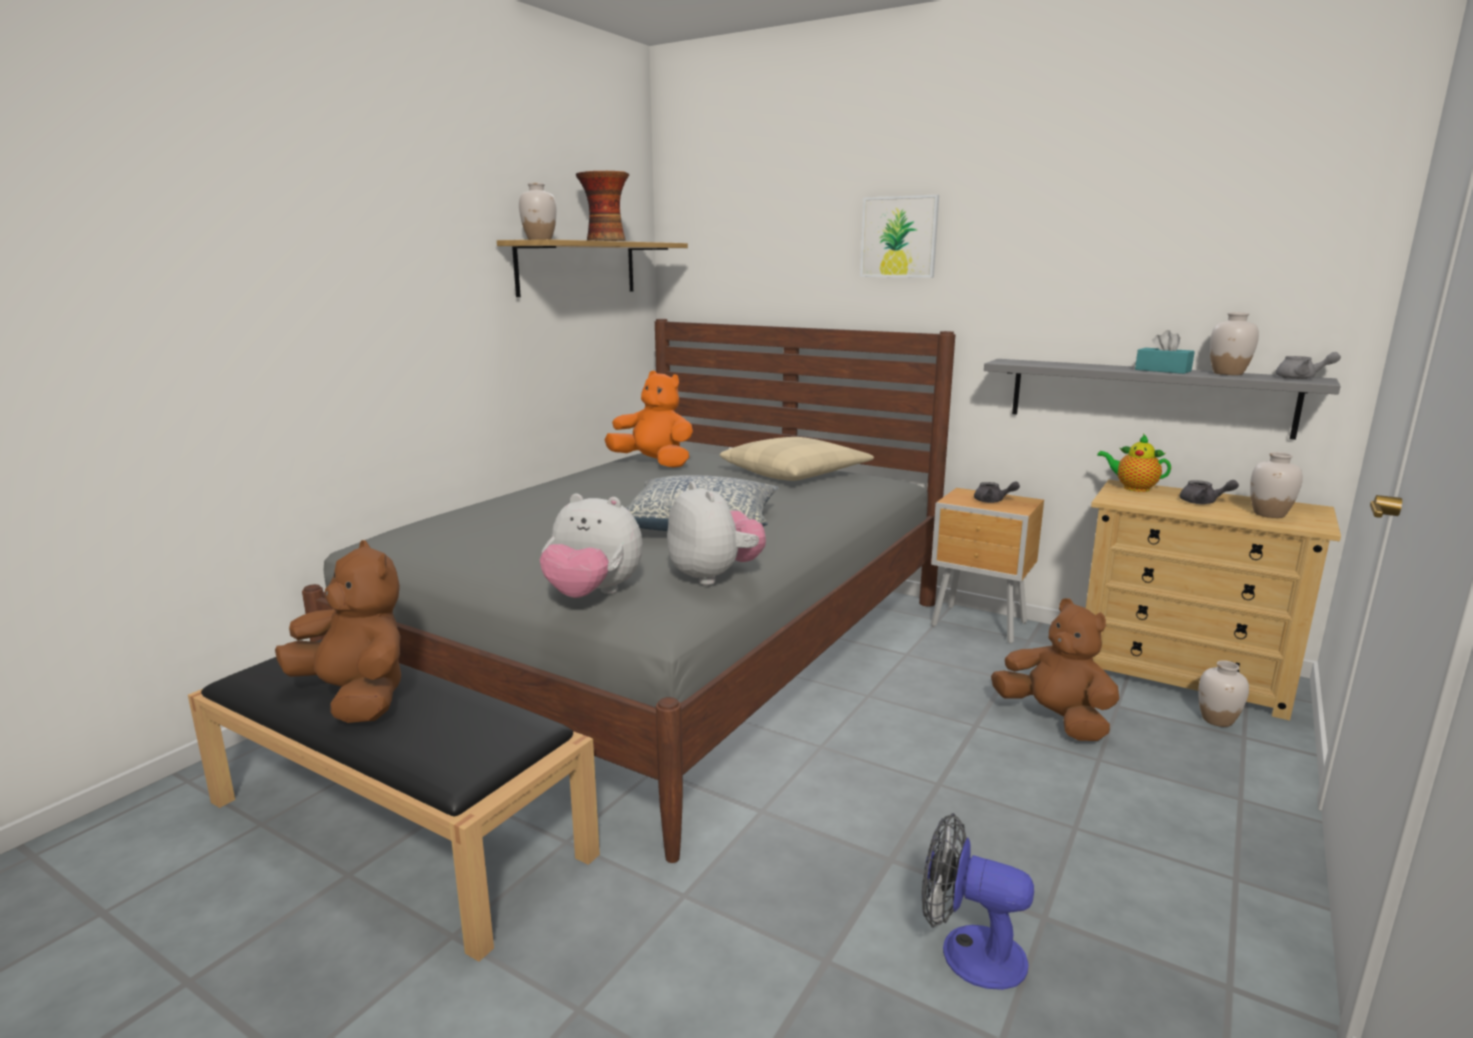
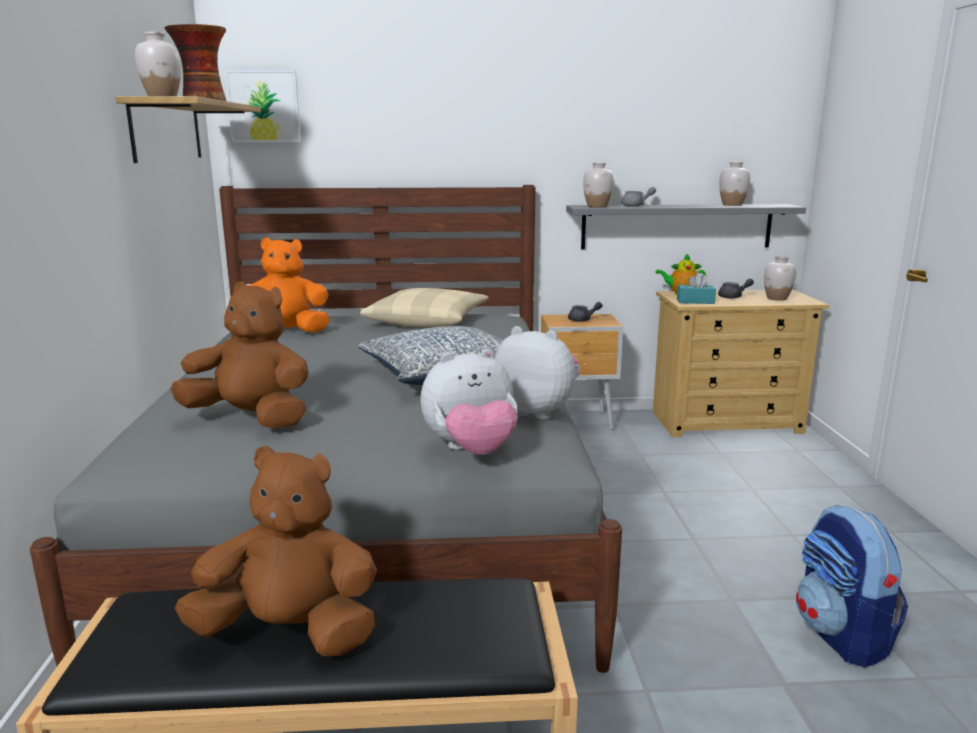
camera: 35 degrees left, 0 degrees up
(899, 237) = (476, 104): picture -> picture (264, 106)
(968, 952) = (841, 636): fan -> backpack
(1054, 719) = (699, 472): brown plush toy -> brown plush toy (251, 419)
(1162, 370) = (694, 205): turquoise tissue box -> turquoise tissue box (695, 301)
(1217, 720) = (775, 444): white vase -> white vase (597, 206)
(1301, 378) = (775, 205): grey teapot -> grey teapot (636, 205)

